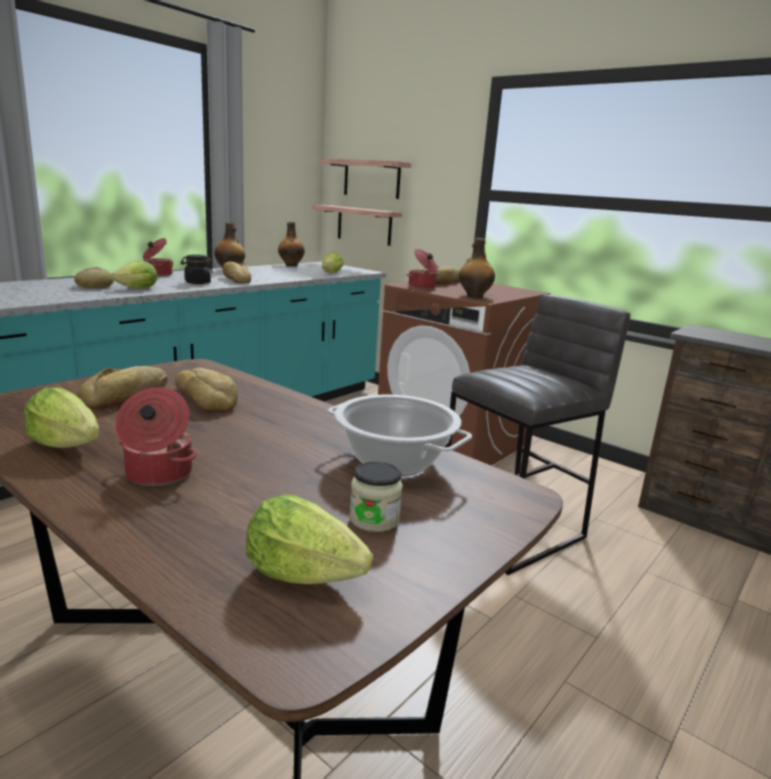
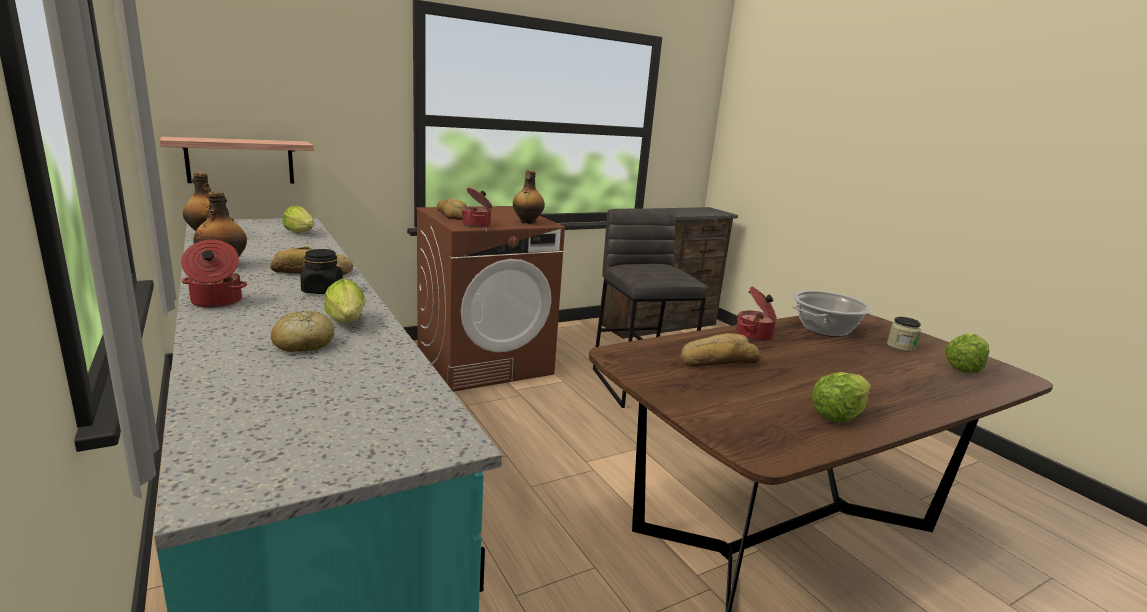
camera: 70 degrees left, 0 degrees up
(128, 396) = (713, 387): bread -> none
(157, 474) = (874, 388): cooking pot -> cooking pot (754, 336)
(371, 179) = (245, 99): shelf -> none

